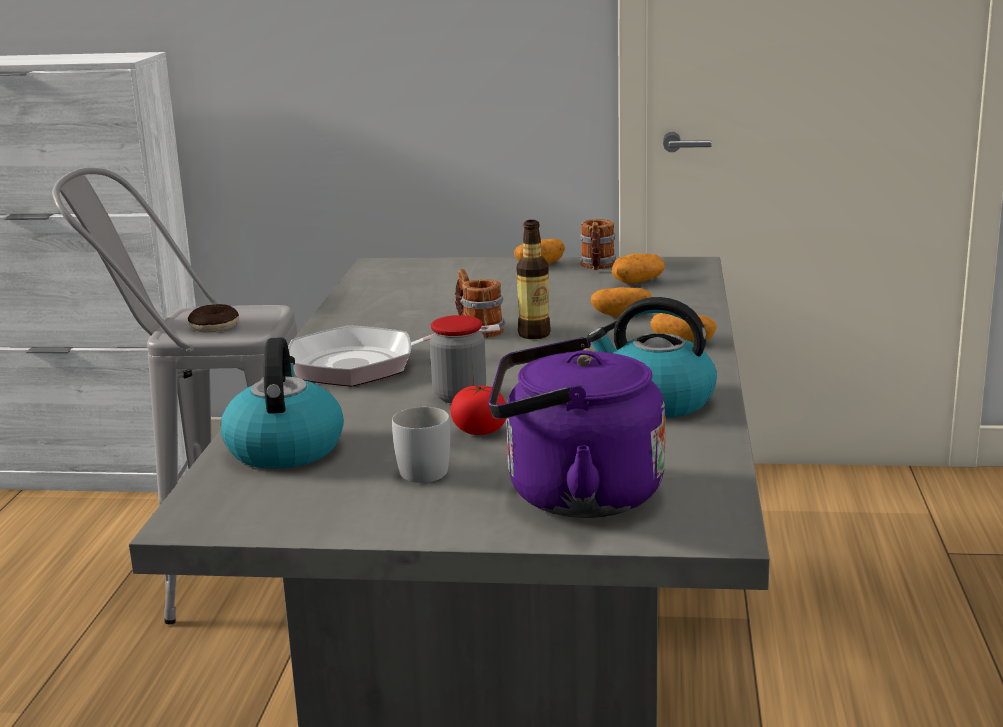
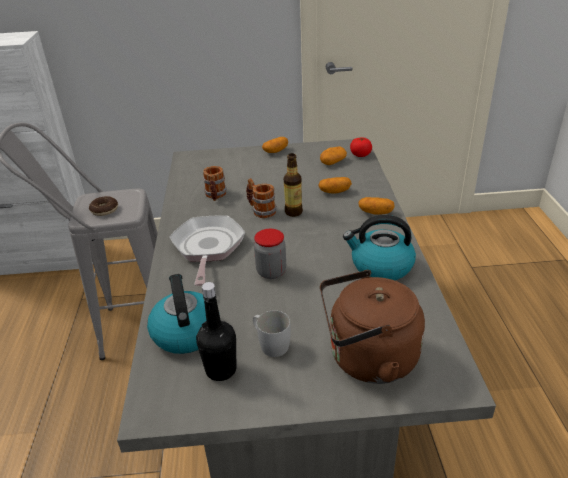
camera: 10 degrees left, 15 degrees up
(323, 489) = (221, 370): none -> black bottle
(364, 365) = (208, 248): frying pan -> frying pan turned 105 degrees clockwise
(480, 431) = (293, 303): tomato -> tomato (360, 155)
(574, 495) = (367, 359): purple kettle -> brown kettle
(597, 266) = (306, 151): mug -> mug (215, 196)

